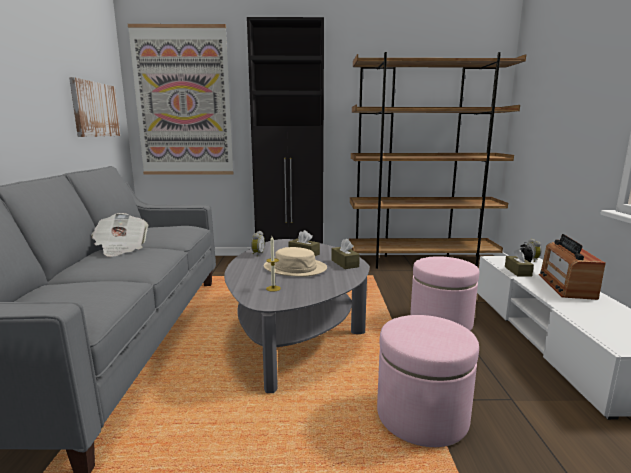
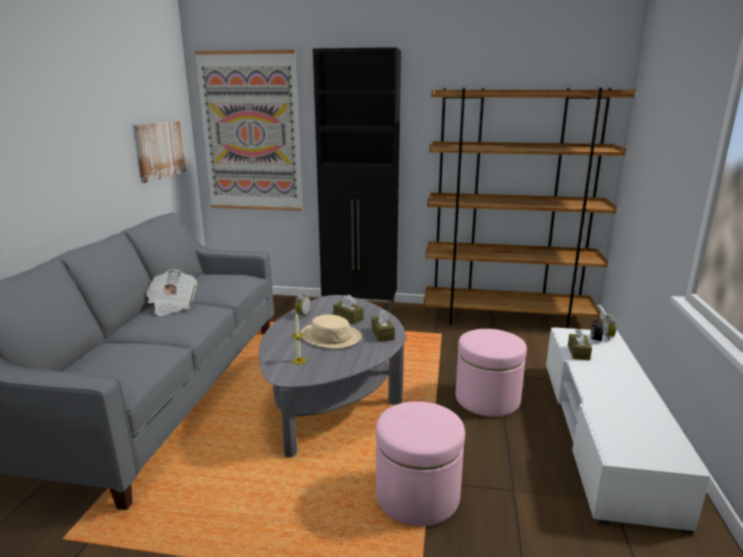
camera: 10 degrees right, 5 degrees up
(566, 286) = (619, 376): radio -> none

